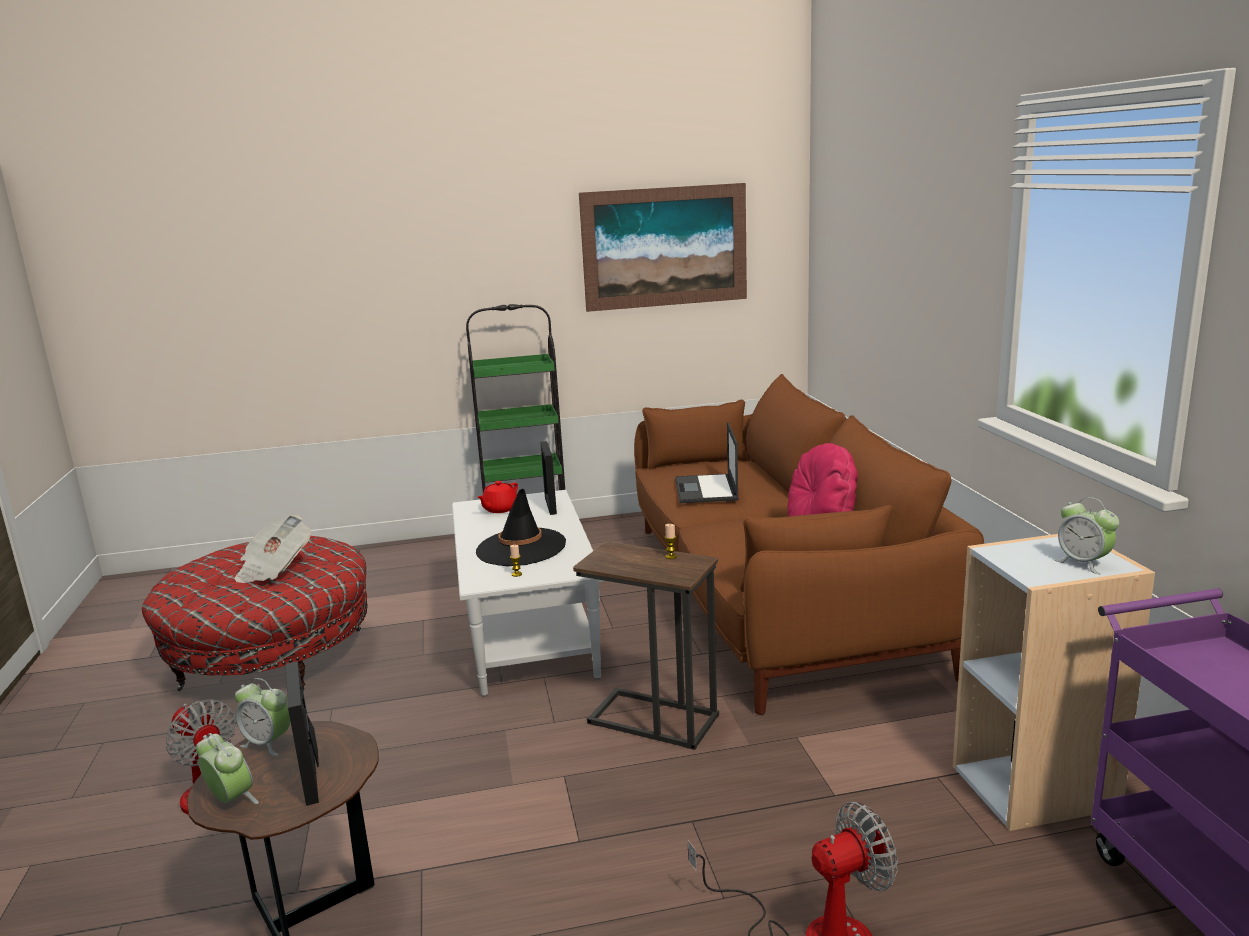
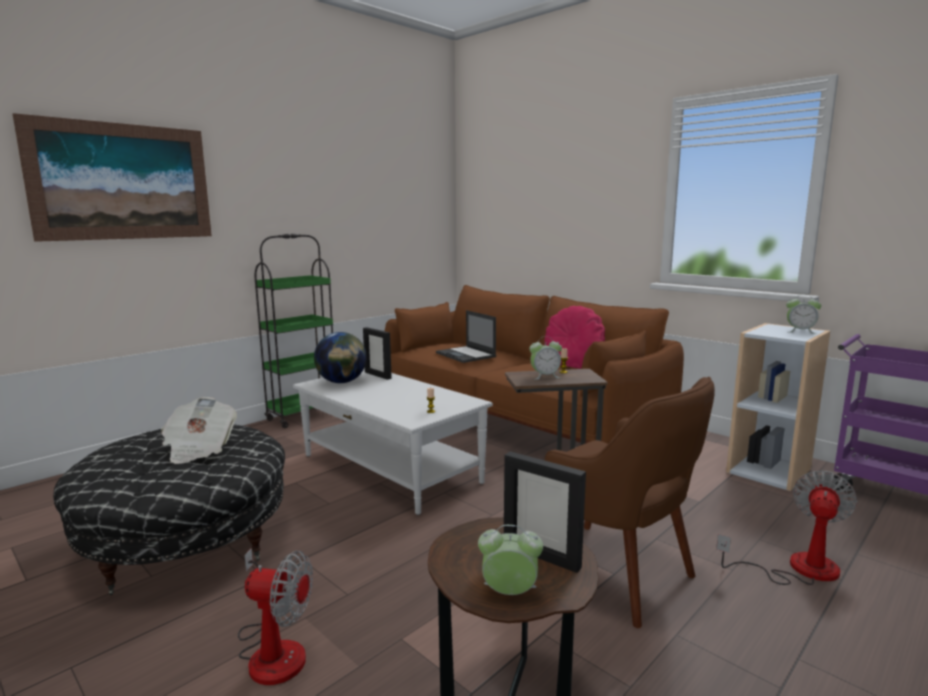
camera: 35 degrees left, 5 degrees down
(268, 743) = (457, 548): alarm clock -> alarm clock (545, 376)
(273, 659) = (187, 542): red ottoman -> black ottoman
(499, 509) = (342, 382): red teapot -> globe
(521, 548) = (403, 398): black hat -> none
(579, 840) = (613, 573): none -> brown armchair
(665, 247) = (381, 201): picture -> picture (123, 182)

